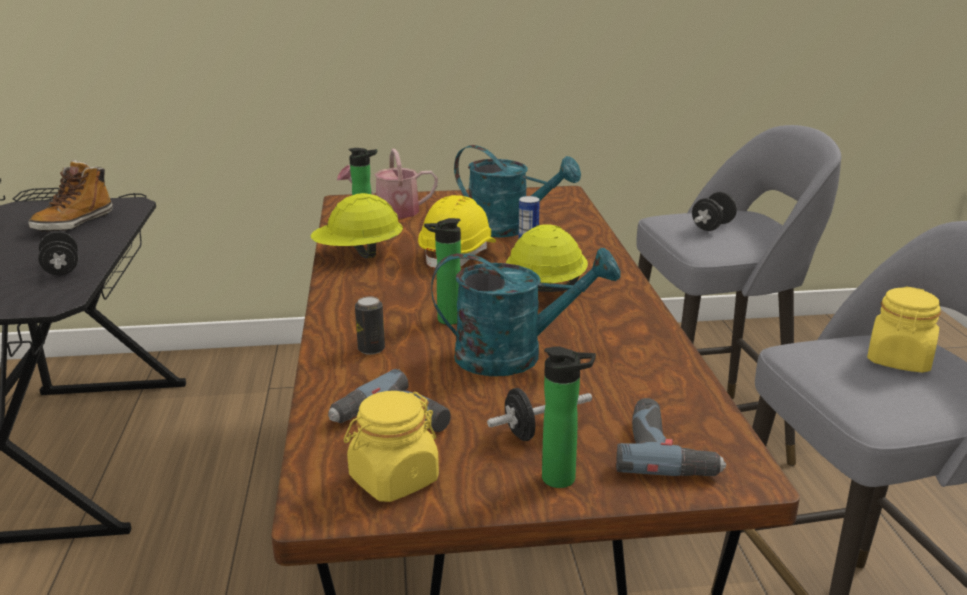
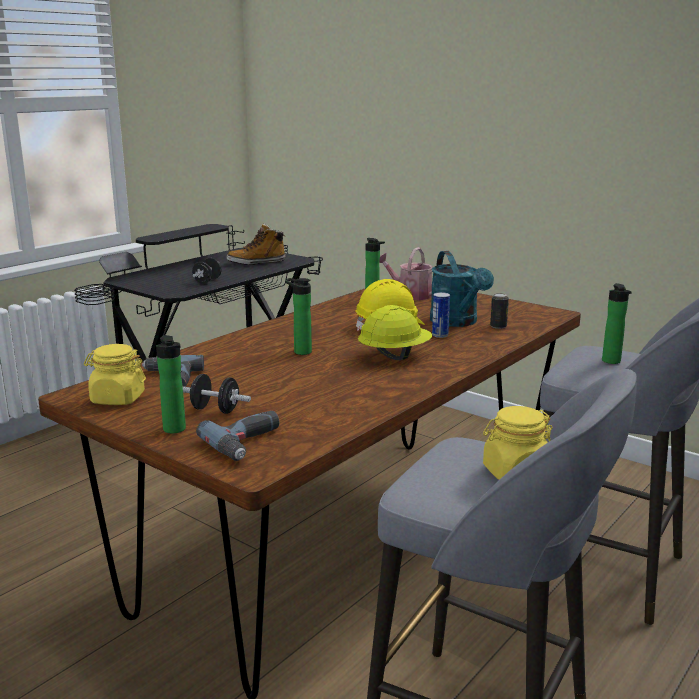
camera: 45 degrees right, 5 degrees down
(358, 255) = (337, 310): yellow hard hat -> none
(371, 349) = (235, 350): can -> can (498, 326)
(514, 356) = (290, 378): turquoise watering can -> none
(712, 226) = (612, 362): black dumbbell -> bottle

